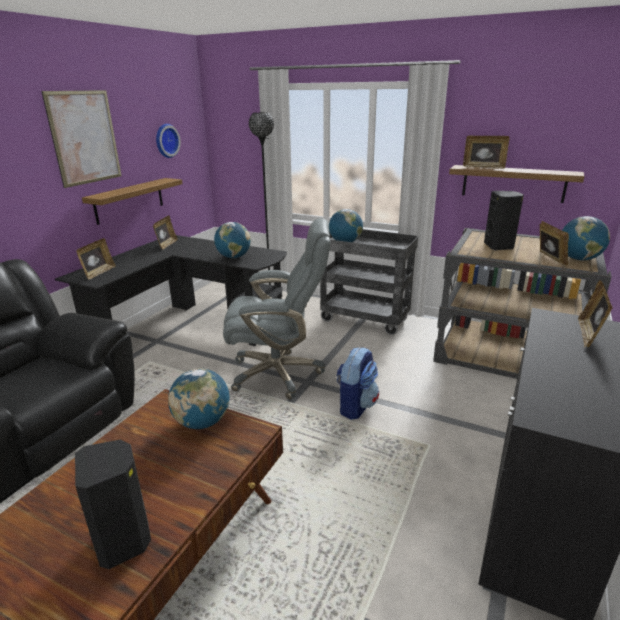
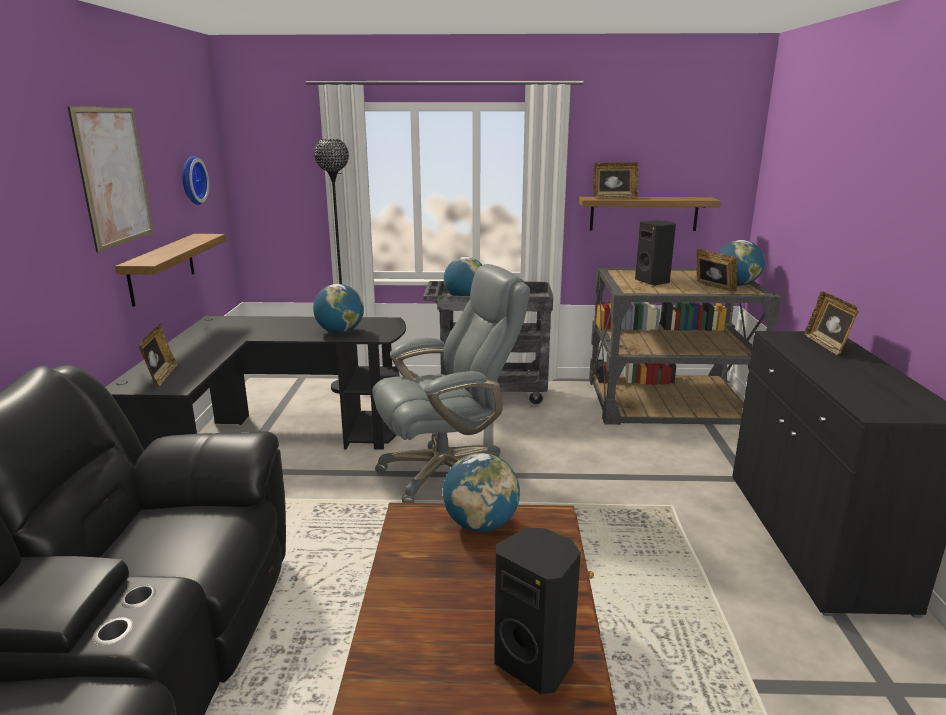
camera: 25 degrees left, 5 degrees down
(166, 245) = (219, 329): picture frame -> none
(355, 406) = (564, 487): backpack -> none

